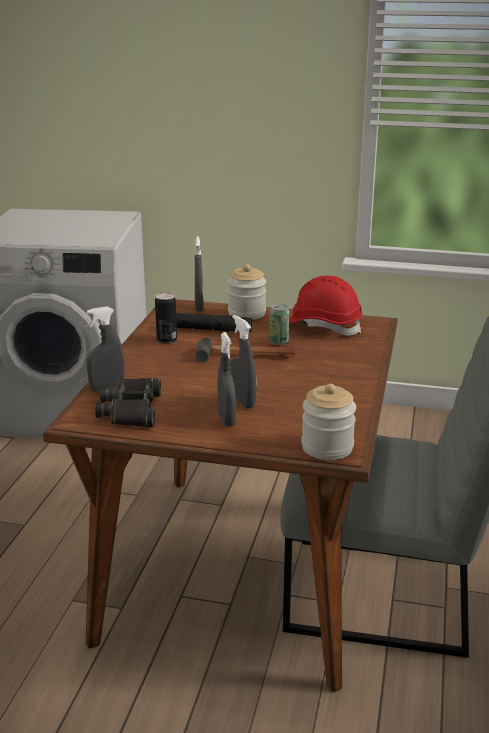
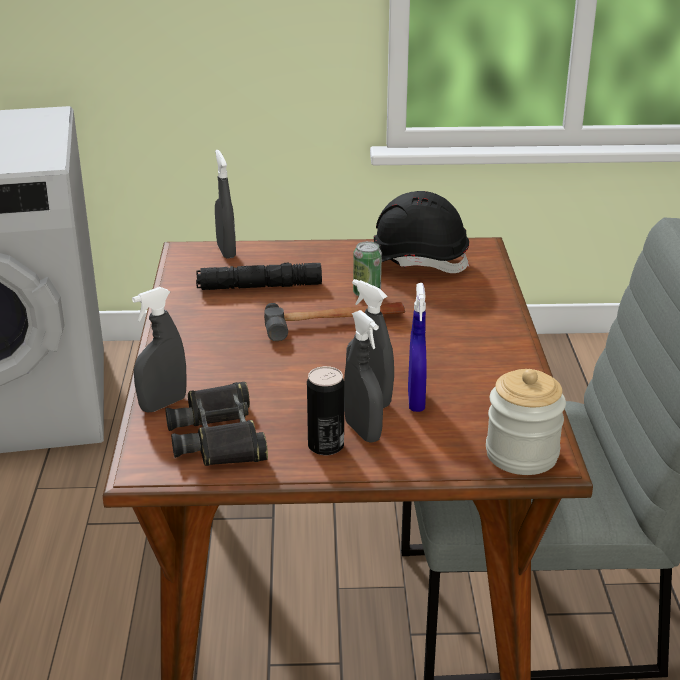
camera: 15 degrees left, 5 degrees up
(167, 339) = (208, 310): can -> can (326, 446)
(246, 313) = (299, 254): jar -> none
(273, 407) = (416, 401): none -> blue spray bottle
(323, 326) = (413, 262): red hard hat -> black hard hat

